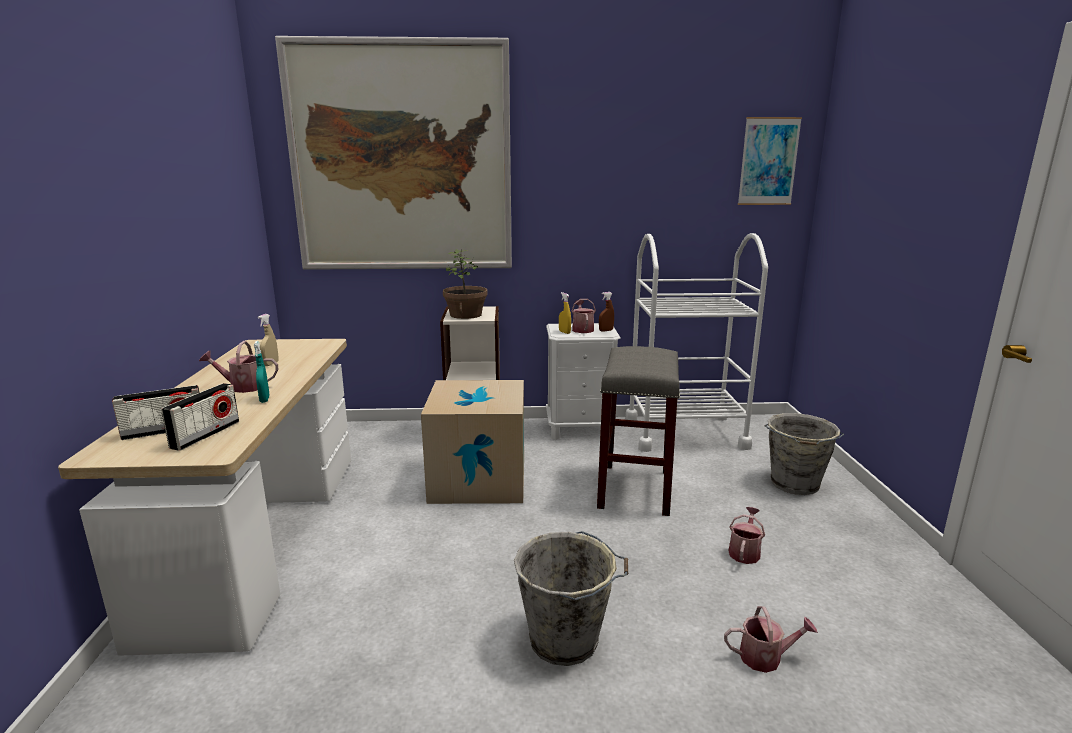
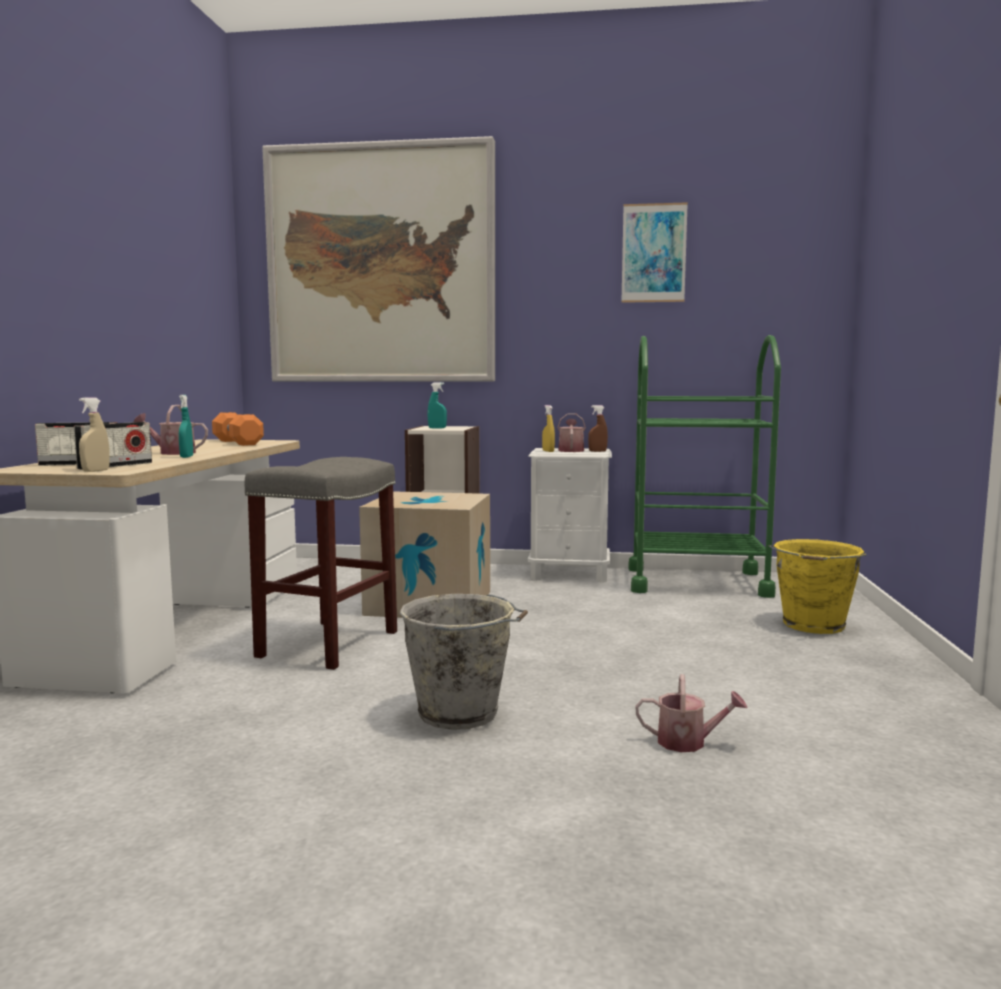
camera: 10 degrees right, 10 degrees down
(270, 364) = (210, 446): beige spray bottle -> beige spray bottle (95, 471)
(291, 350) = (237, 443): none -> orange dumbbell
(466, 315) = (437, 428): potted plant -> turquoise spray bottle
(635, 490) = (608, 619): grey stool -> grey stool (328, 645)
(684, 433) = (697, 582): white cart -> green cart
(744, 551) = (714, 669): watering can -> none
(768, 161) = (794, 260): picture -> picture (653, 253)
(794, 484) = (813, 626): grey bucket -> yellow bucket

